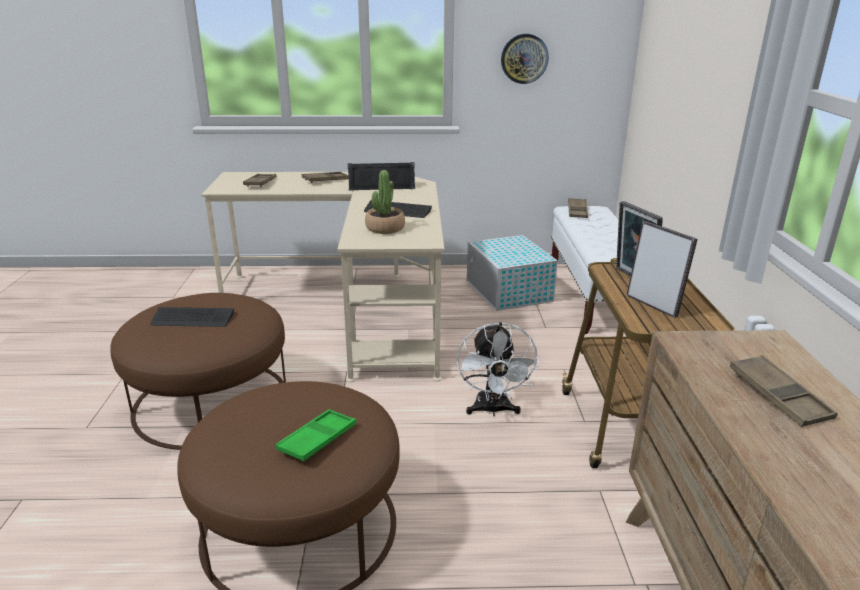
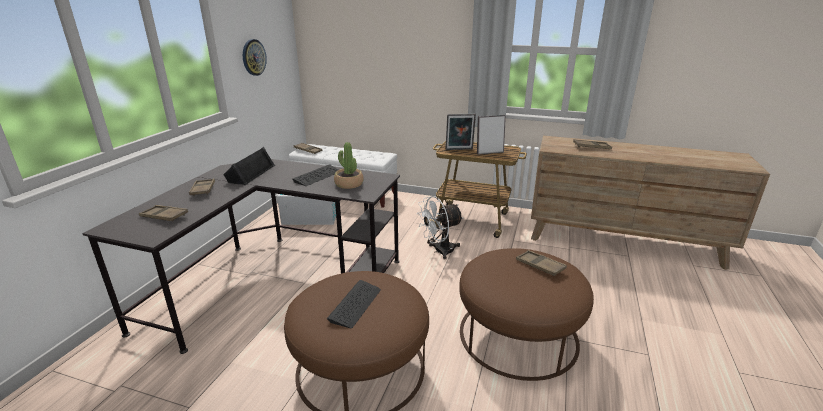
camera: 70 degrees left, 0 degrees up
(317, 439) = (540, 266): green tray -> brown tray
(351, 309) = (271, 278): beige desk -> black desk
(492, 410) = (439, 251): white fan -> white fan turned 135 degrees clockwise

